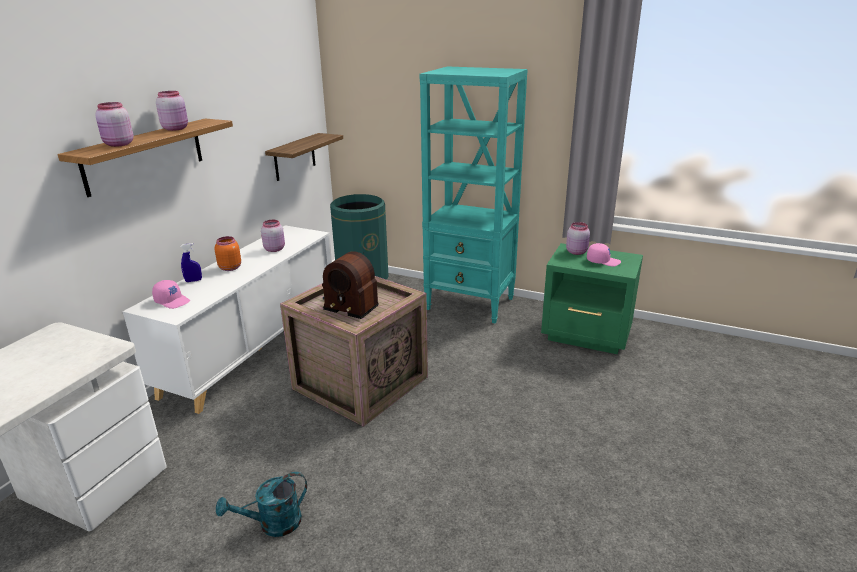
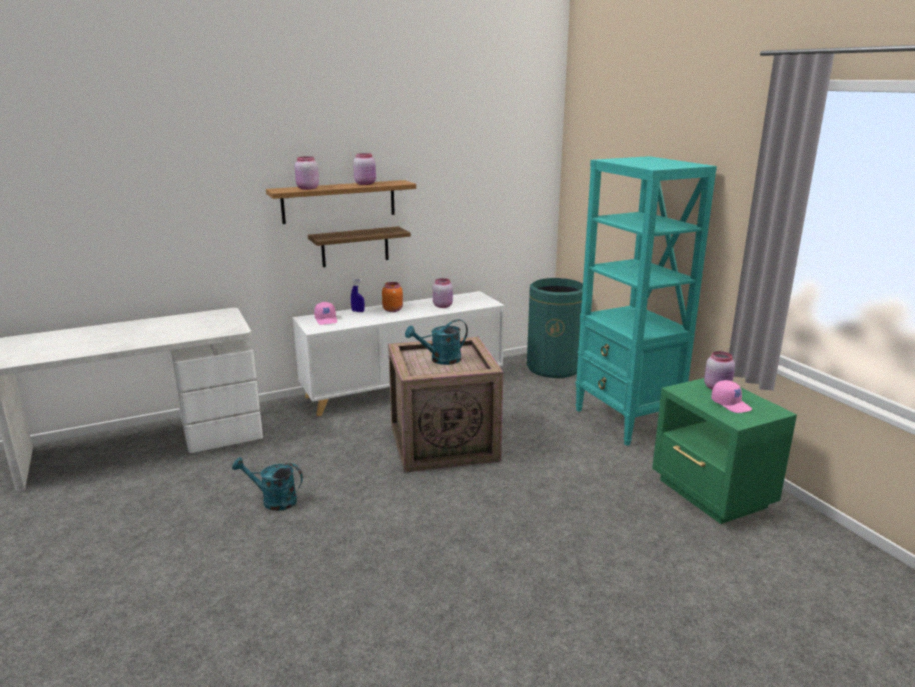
camera: 40 degrees right, 5 degrees down
(294, 157) = (507, 229): shelf -> shelf (355, 246)
(351, 302) = (440, 360): radio -> turquoise watering can

